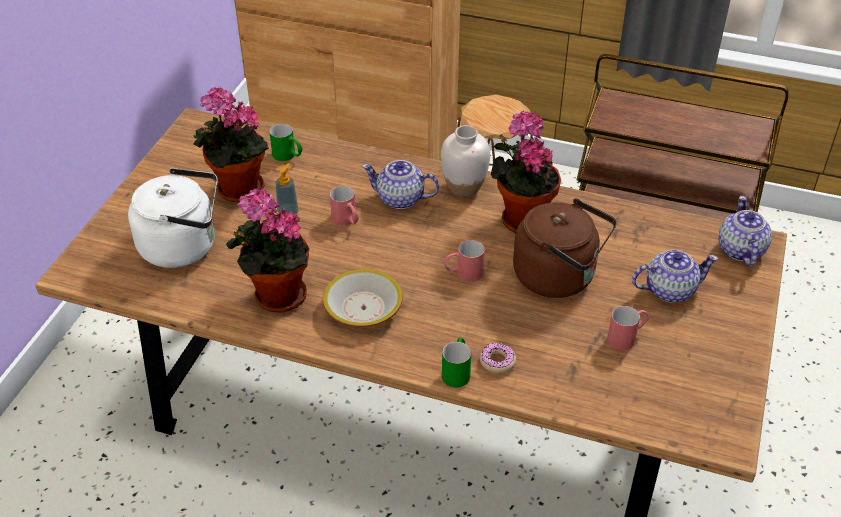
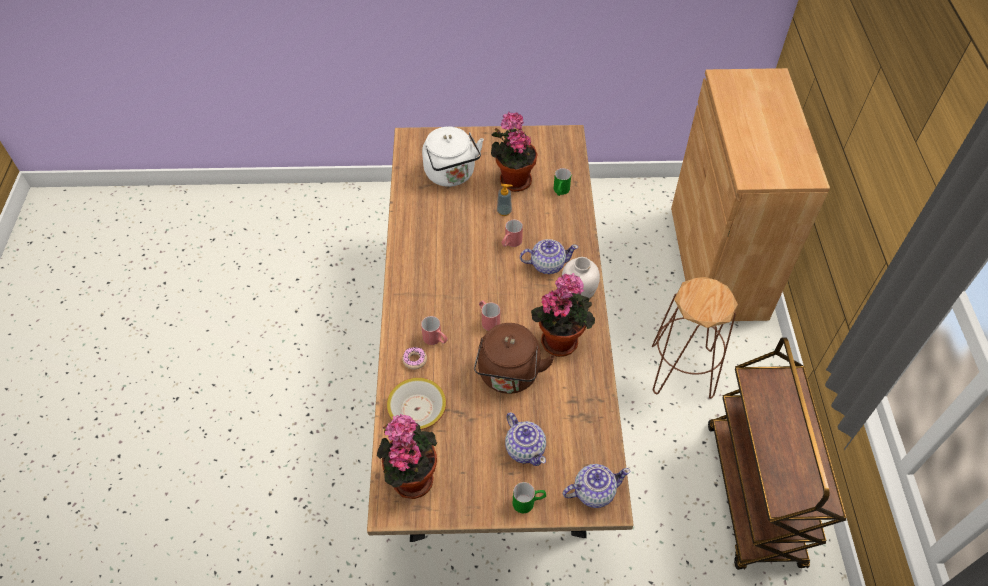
camera: 70 degrees right, 10 degrees up
(275, 296) = (427, 232): potted plant -> potted plant (411, 477)
(363, 308) = (434, 277): bowl -> bowl (417, 409)
(401, 199) = (547, 264): teapot -> teapot turned 90 degrees clockwise
(457, 370) = (399, 340): green mug -> green mug (529, 502)
(627, 337) = (465, 430): red mug -> red mug (436, 340)

